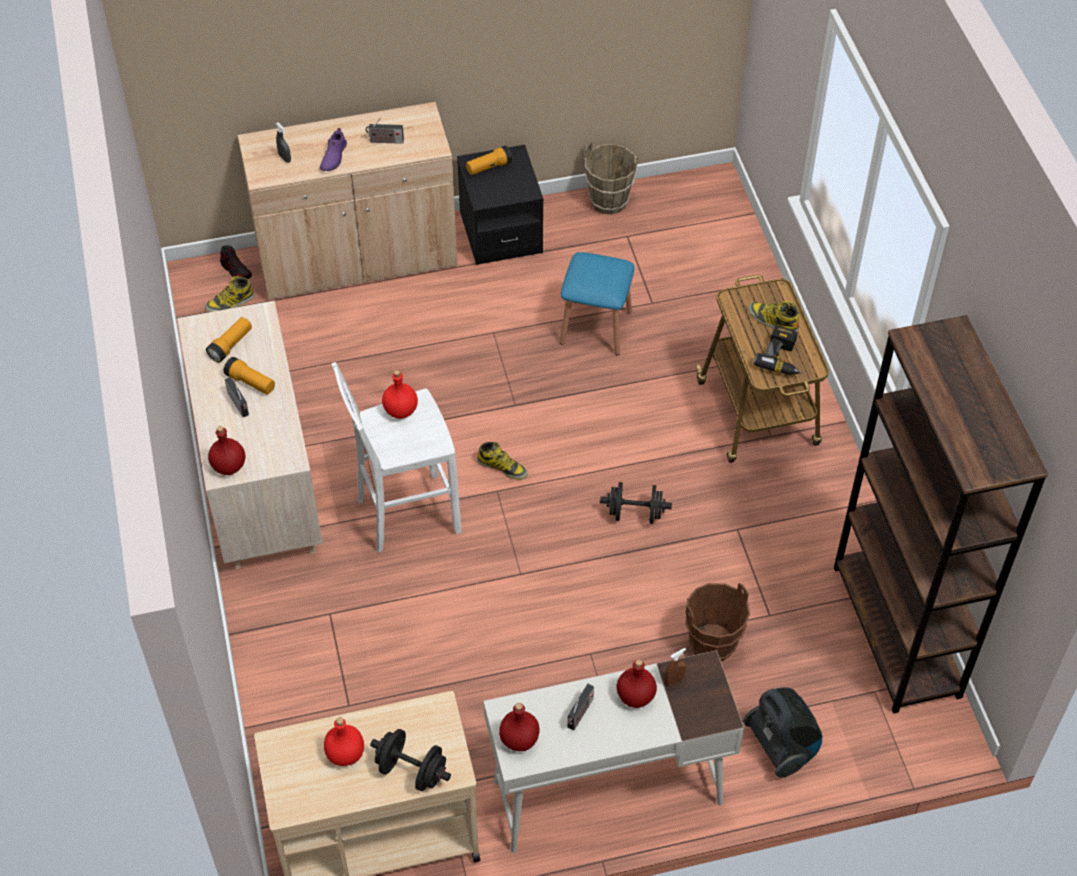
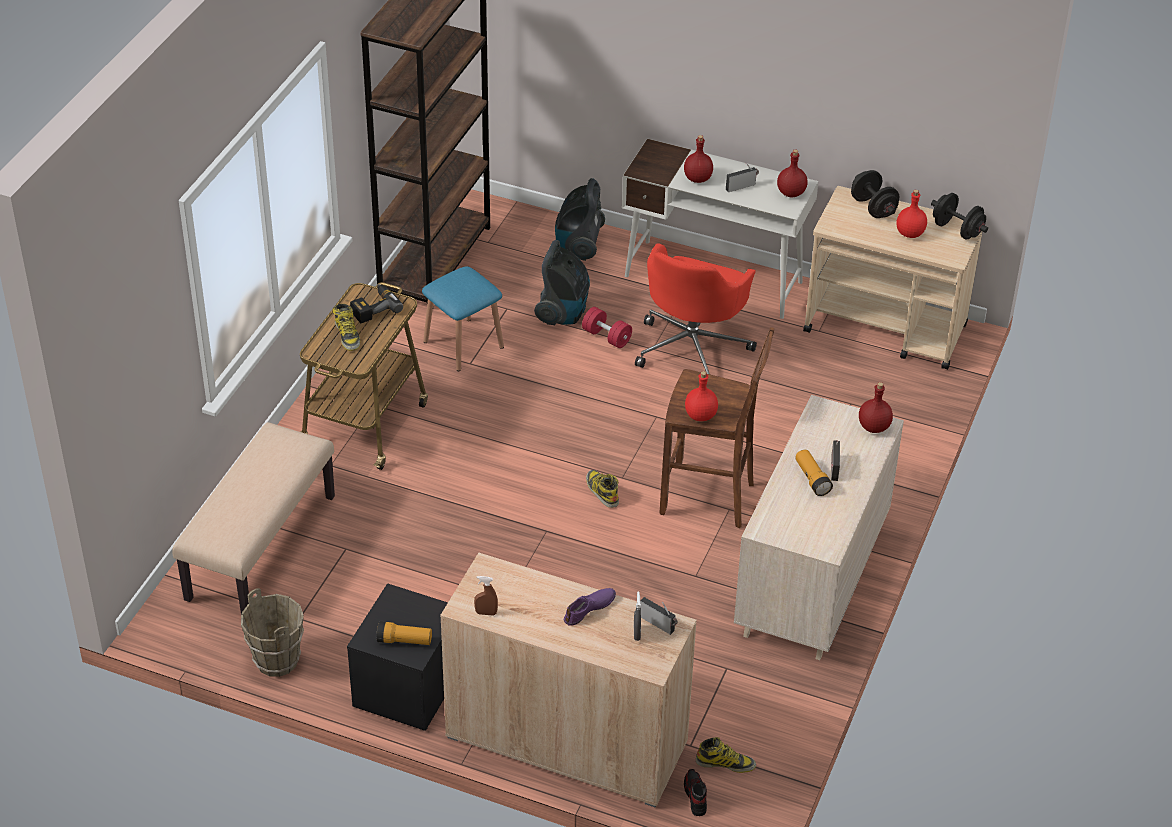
camera: 145 degrees left, 10 degrees down
(231, 345) = (807, 517): flashlight -> none
(385, 141) = (526, 599): radio -> radio (658, 624)
(405, 514) = (709, 498): white stool -> brown stool
(553, 679) = (692, 348): none -> red office chair
(596, 327) = (415, 555): blue stool -> blue stool (463, 344)
(635, 514) = (533, 409): black dumbbell -> black dumbbell (957, 230)
(645, 640) = (606, 337): none -> red dumbbell
(674, 680) = (665, 174): brown spray bottle -> brown spray bottle (486, 613)
(713, 644) = (563, 312): brown bucket -> vacuum cleaner
(714, 269) = (260, 547): none -> beige bench

